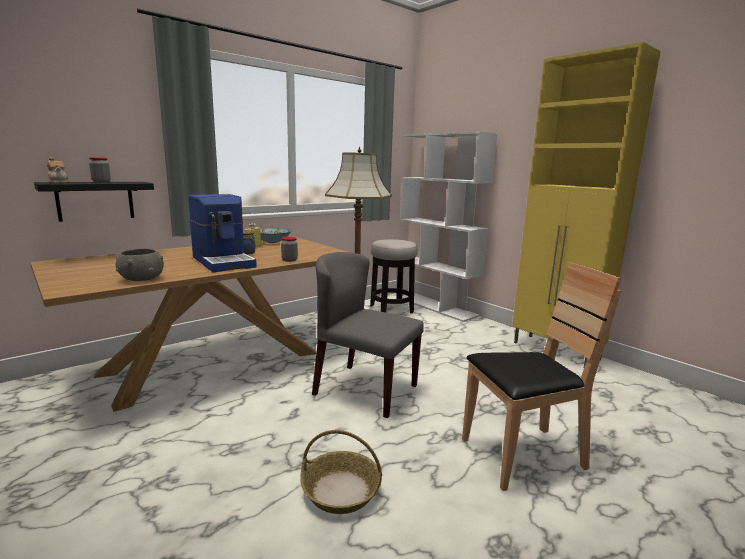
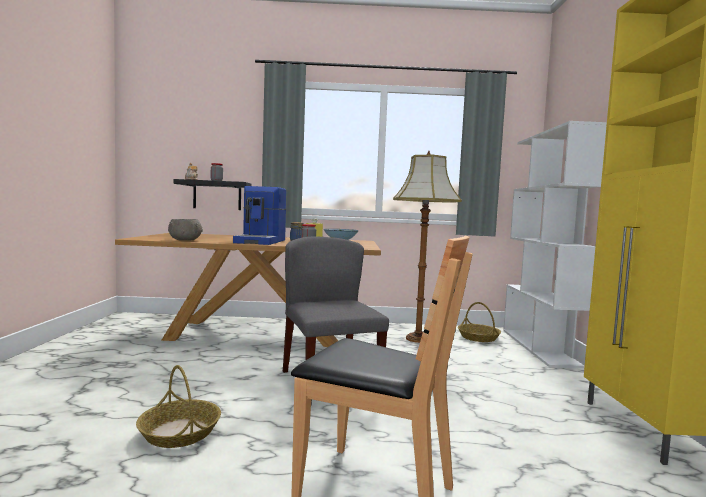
camera: 40 degrees right, 10 degrees down
(391, 309) = (478, 337): stool -> basket

